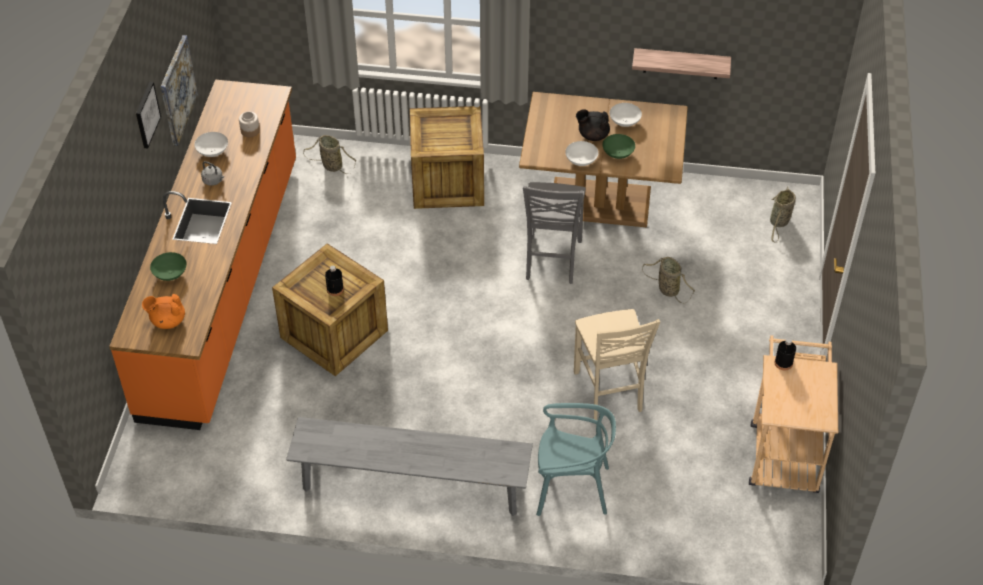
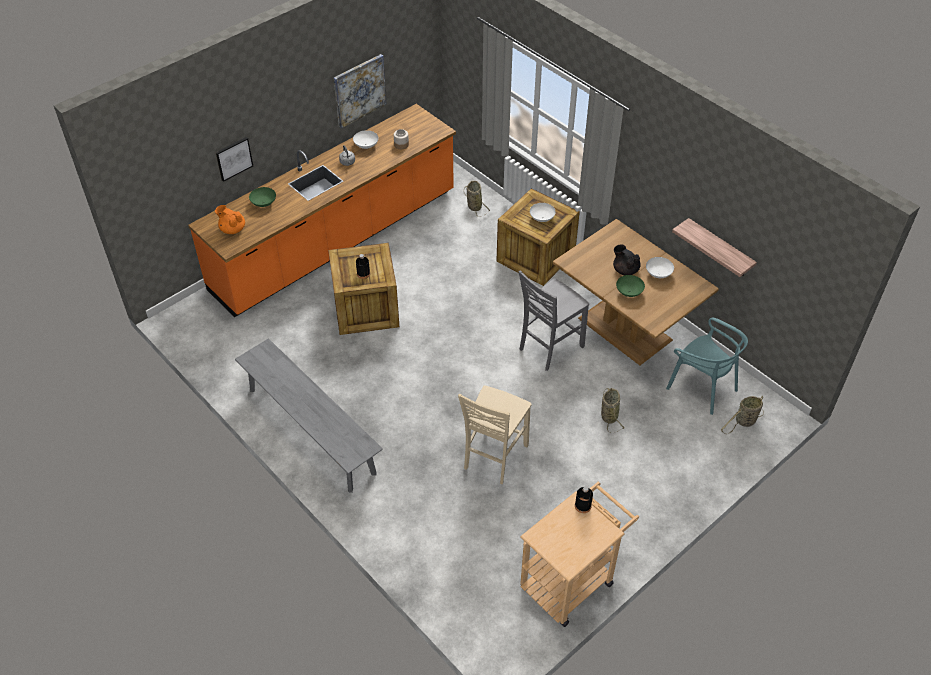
camera: 40 degrees right, 0 degrees up
(146, 114) = (305, 89): picture -> picture (233, 158)
(571, 488) = (403, 501): turquoise chair -> turquoise chair (702, 387)
(581, 161) = (597, 282): white bowl -> white bowl (541, 218)

